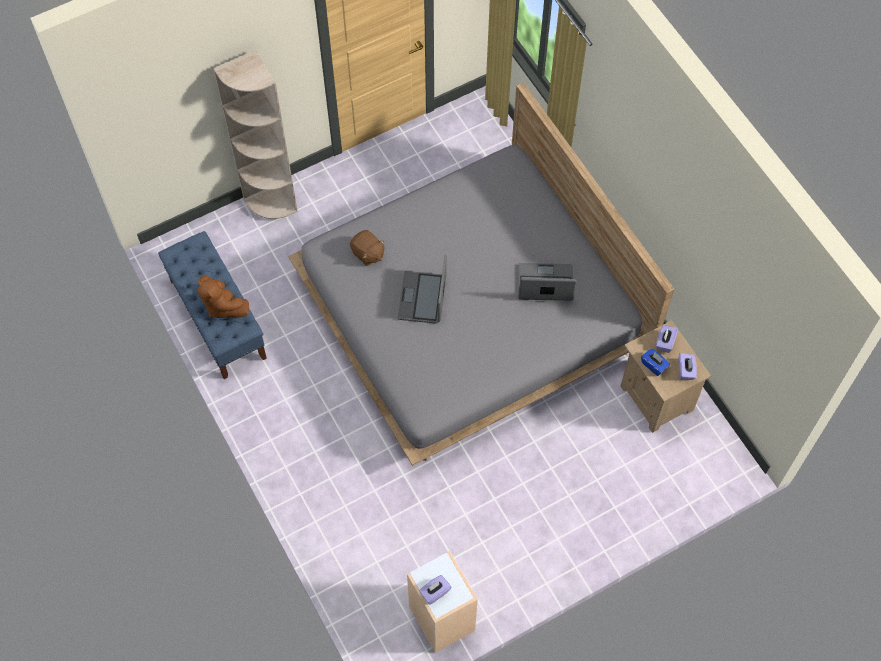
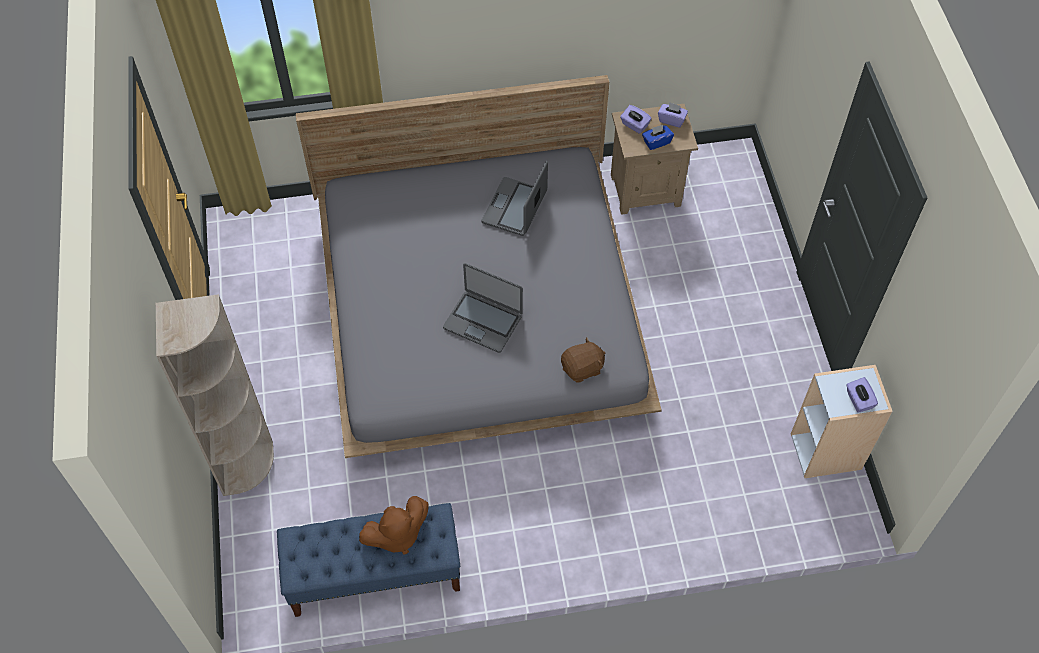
camera: 70 degrees left, 5 degrees down
(367, 253) = (401, 358): brown plush toy -> brown plush toy (582, 368)

